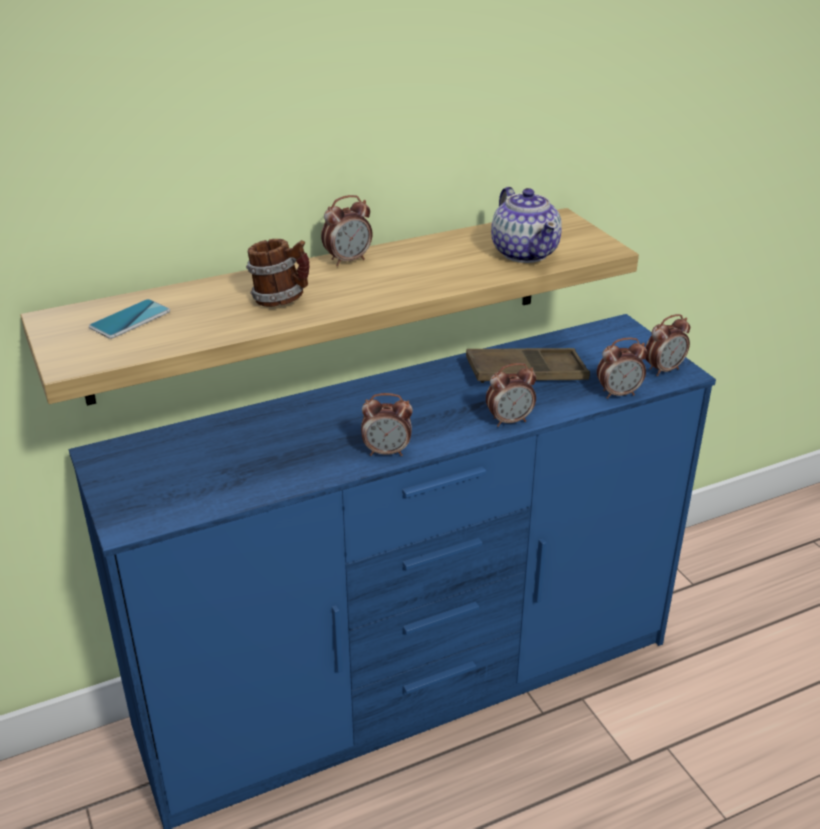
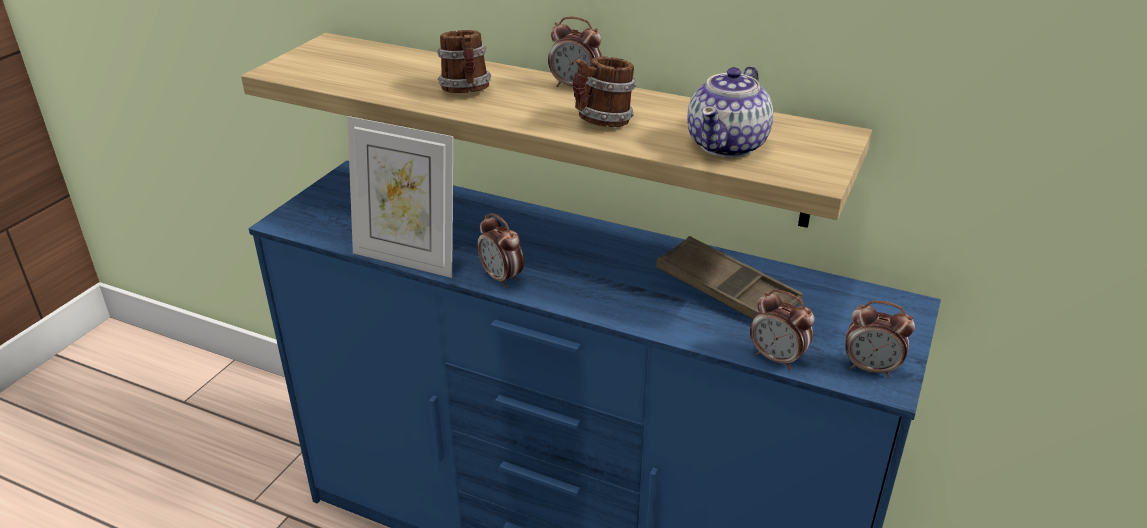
camera: 50 degrees right, 0 degrees up
(130, 320) = (360, 61): phone -> none
(294, 483) = (407, 259): none -> picture frame
(425, 275) = (602, 122): none -> mug
(509, 421) = (634, 316): alarm clock -> none

